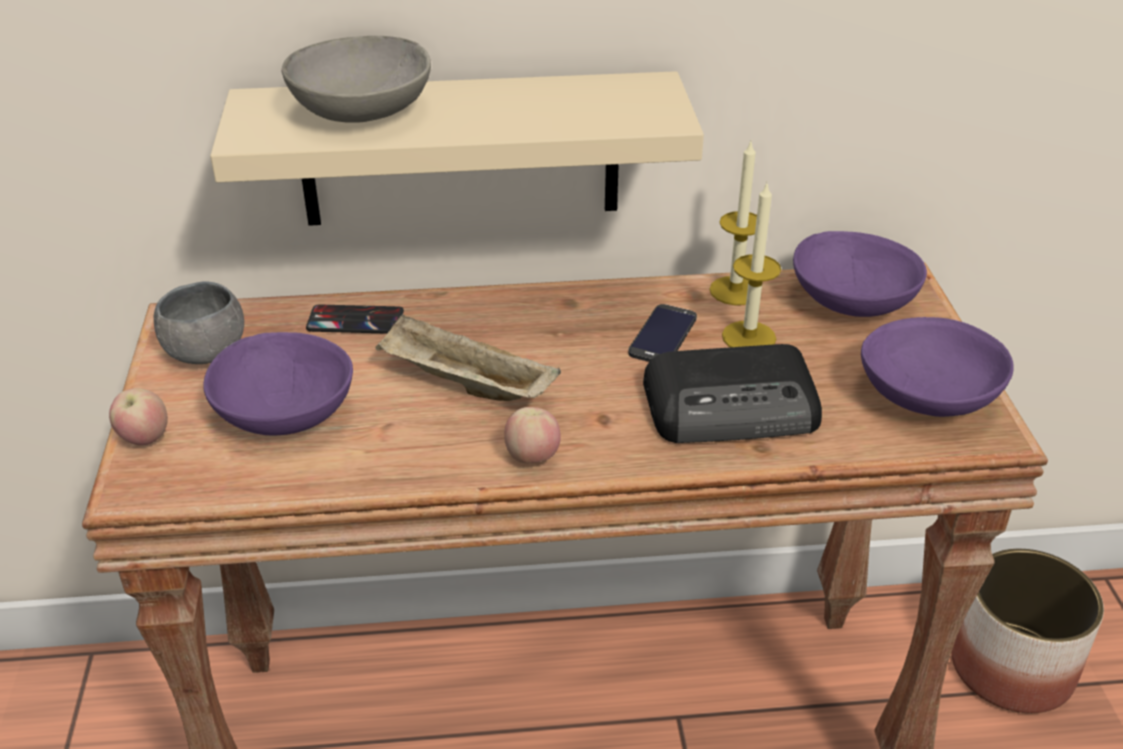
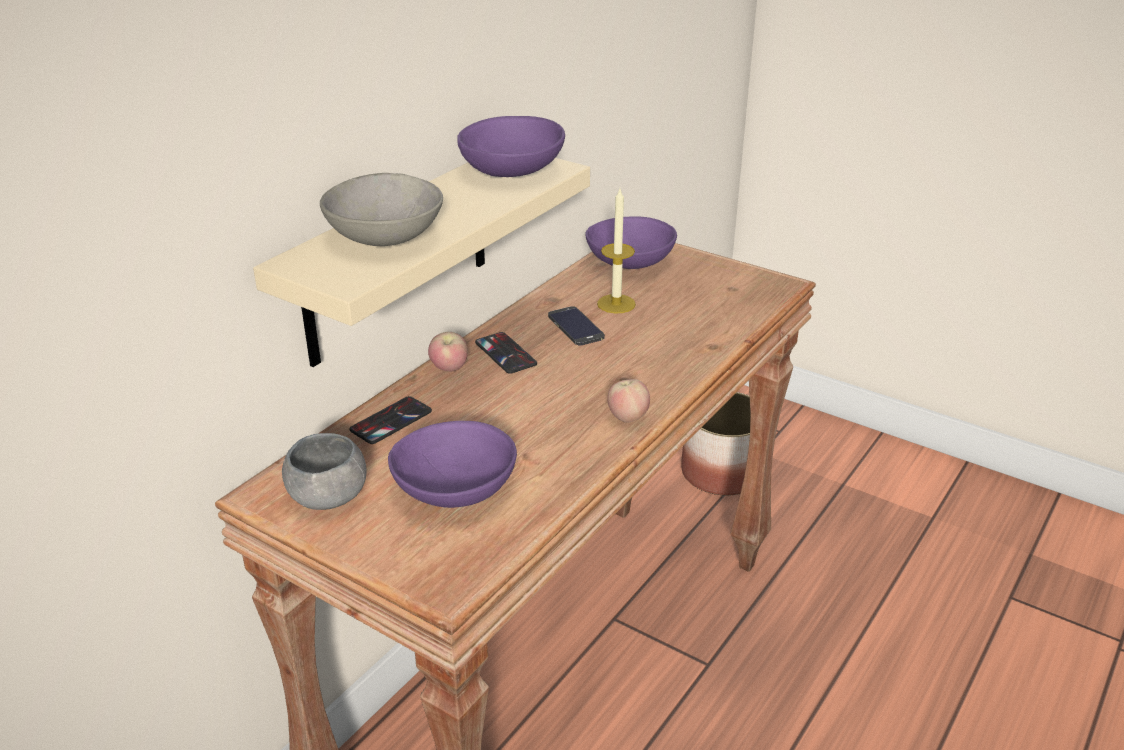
camera: 50 degrees left, 5 degrees down
(144, 438) = (394, 563): apple -> apple (449, 369)
(464, 385) = (525, 410): beige tray -> none
(551, 321) = (505, 353): none -> phone
(734, 407) = (670, 337): radio -> none
(735, 291) = (568, 287): candle -> none
(928, 398) = (736, 285): purple bowl -> purple bowl (513, 171)

